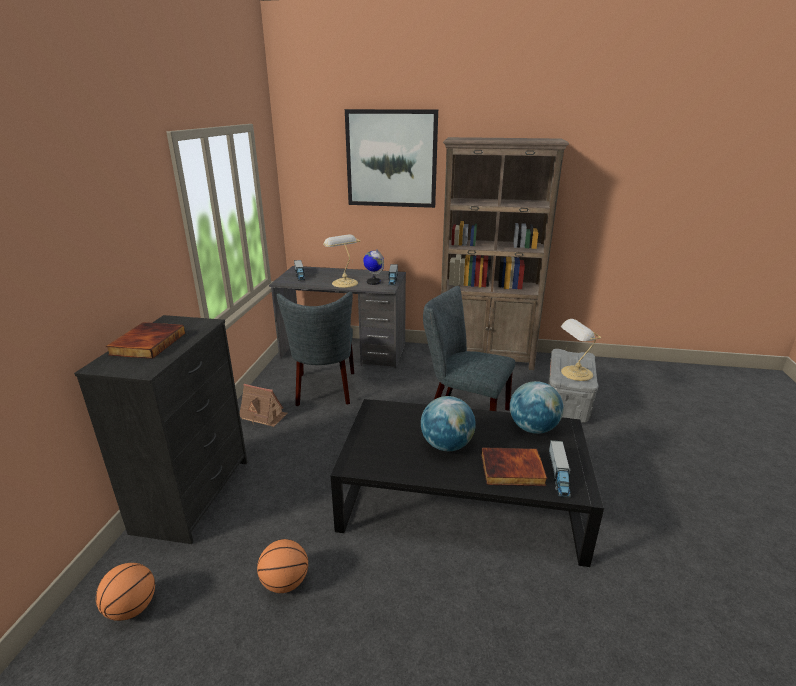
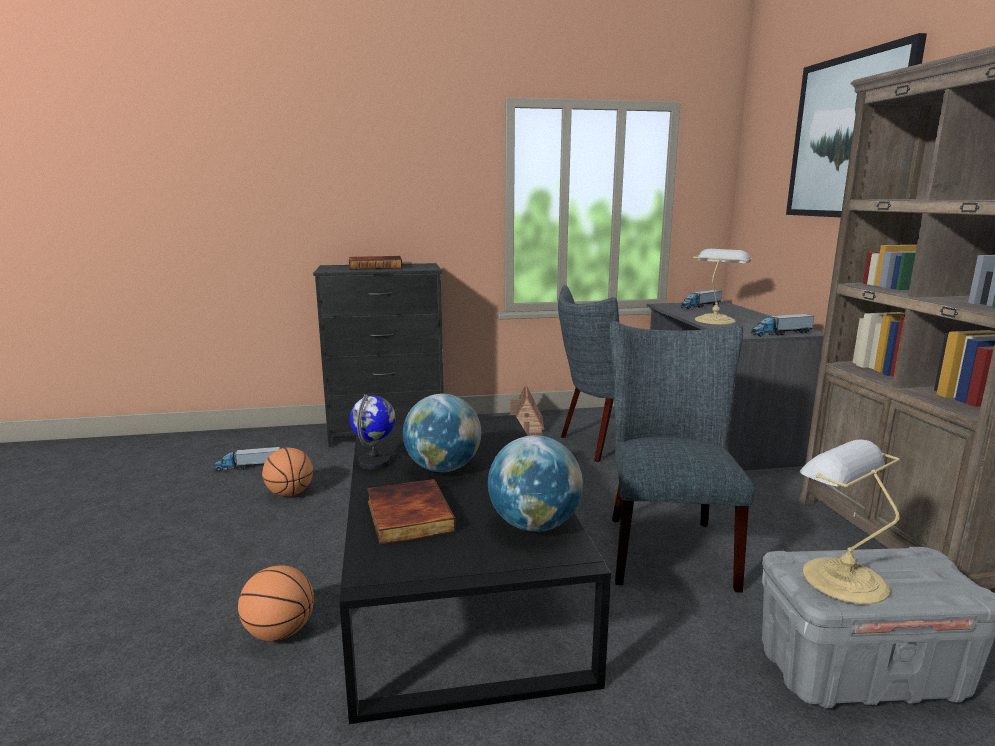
camera: 70 degrees right, 10 degrees down
(132, 608) = (260, 447): basketball -> basketball (280, 632)
(373, 282) = (748, 328): globe -> globe (375, 463)
(558, 475) = (412, 554): toy truck -> toy truck (248, 466)

